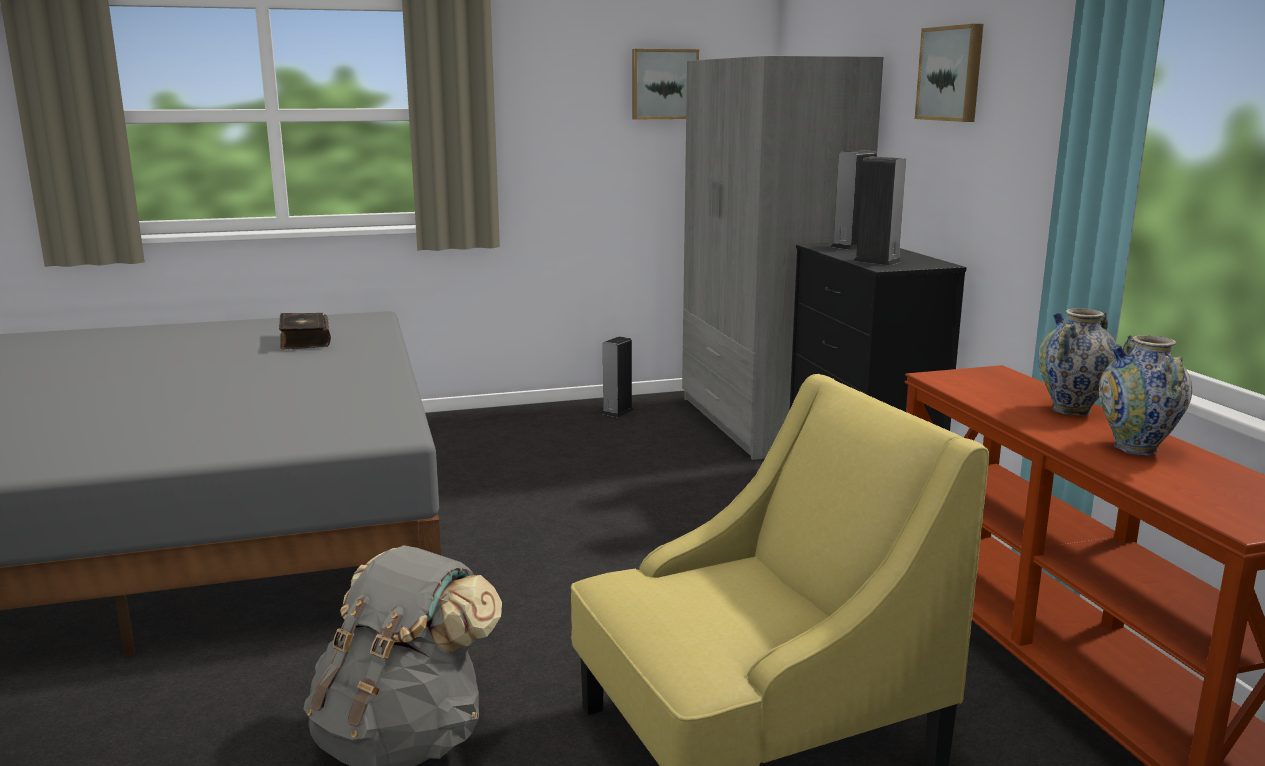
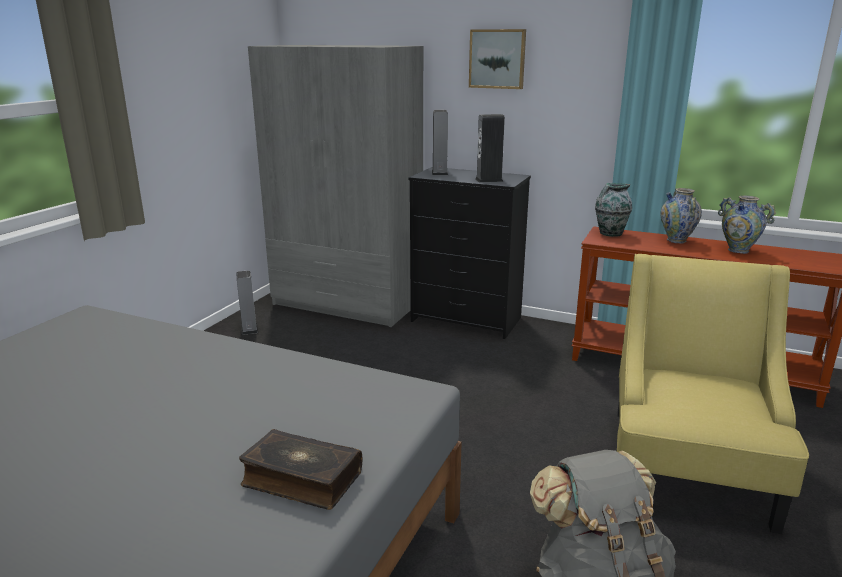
camera: 50 degrees left, 5 degrees up
(304, 341) = (95, 359): book -> book (301, 479)
(664, 84) = (222, 65): picture -> none
(991, 376) = (610, 233): none -> vase

